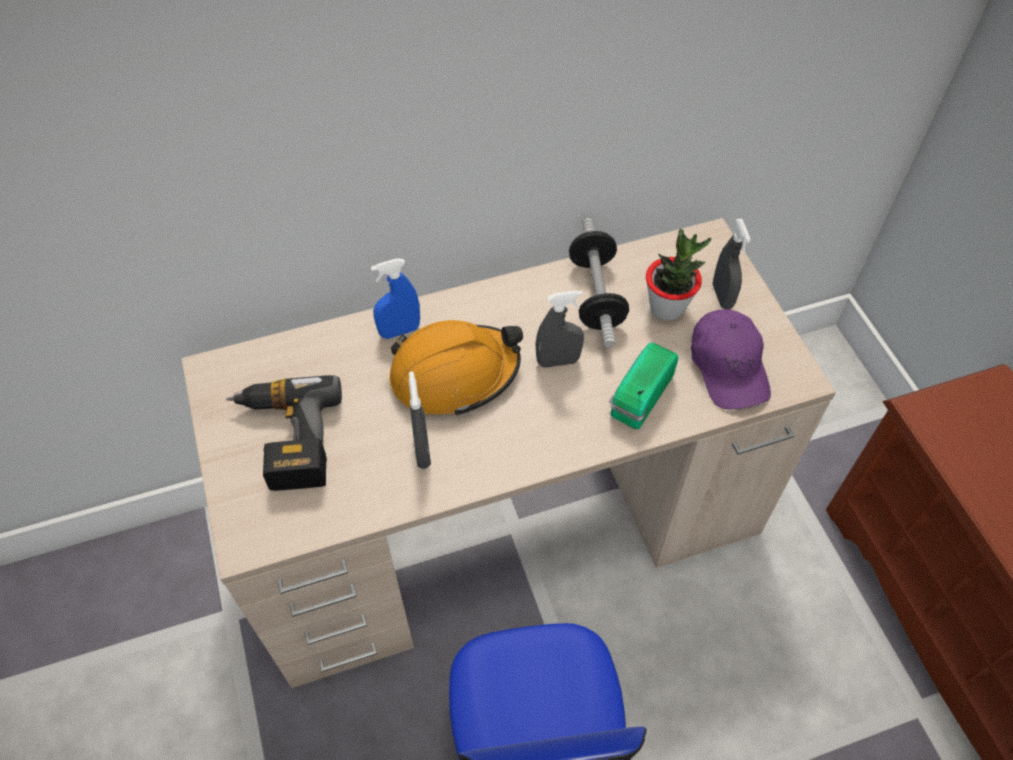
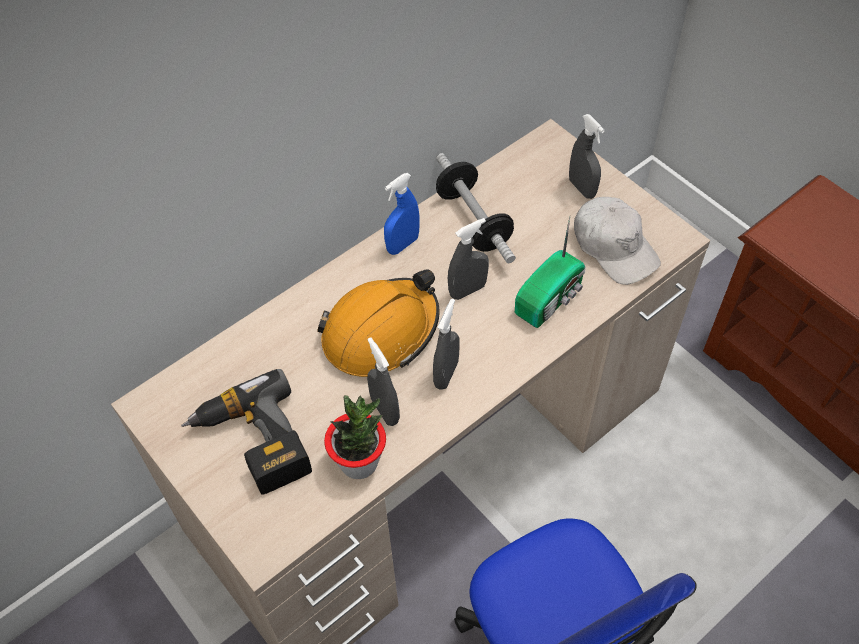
camera: 20 degrees left, 0 degrees up
(399, 331) = (311, 310): blue spray bottle -> blue spray bottle (402, 244)
(498, 436) = (446, 374): none -> grey spray bottle
(638, 397) = (551, 298): radio -> radio turned 150 degrees counterclockwise
(667, 307) = (540, 212): potted plant -> potted plant (359, 462)
(728, 366) = (614, 247): purple cap -> white cap

